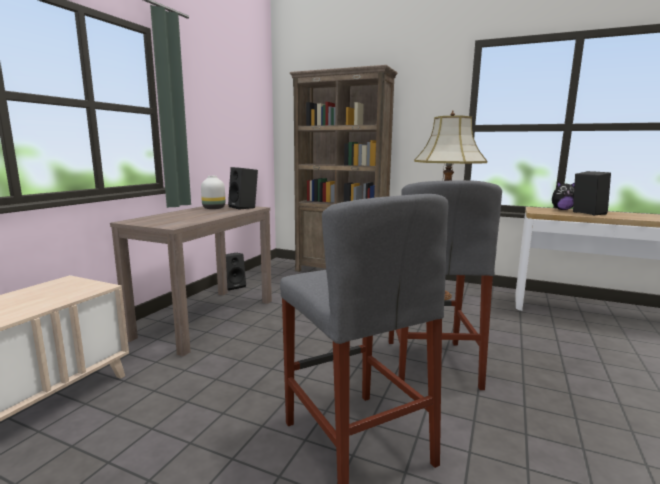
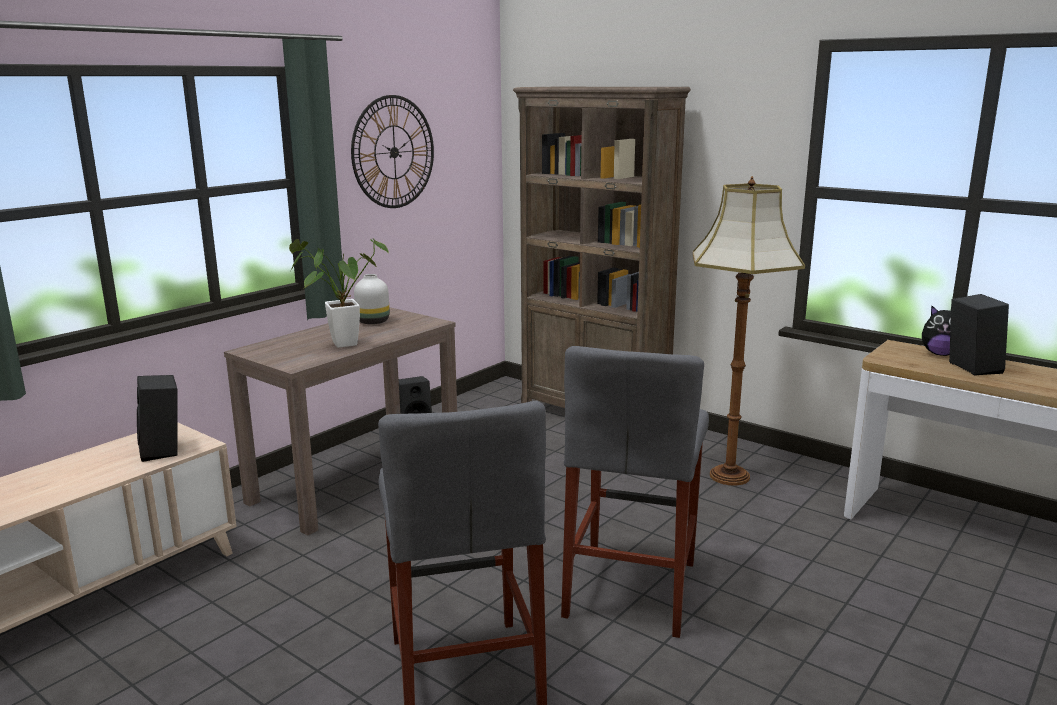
camera: 15 degrees right, 5 degrees up
(198, 217) = (338, 344): none -> potted plant
(216, 106) = (394, 152): none -> wall clock
(244, 207) = (417, 321): black speaker -> black speaker (164, 451)

